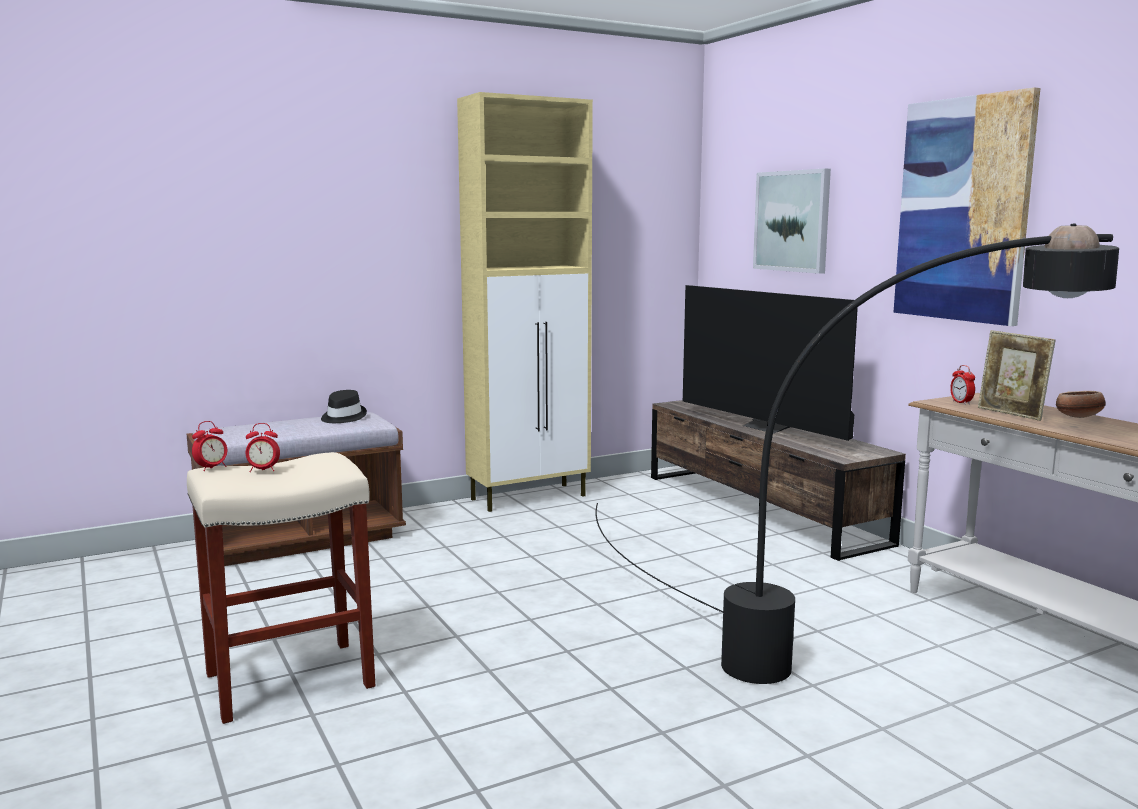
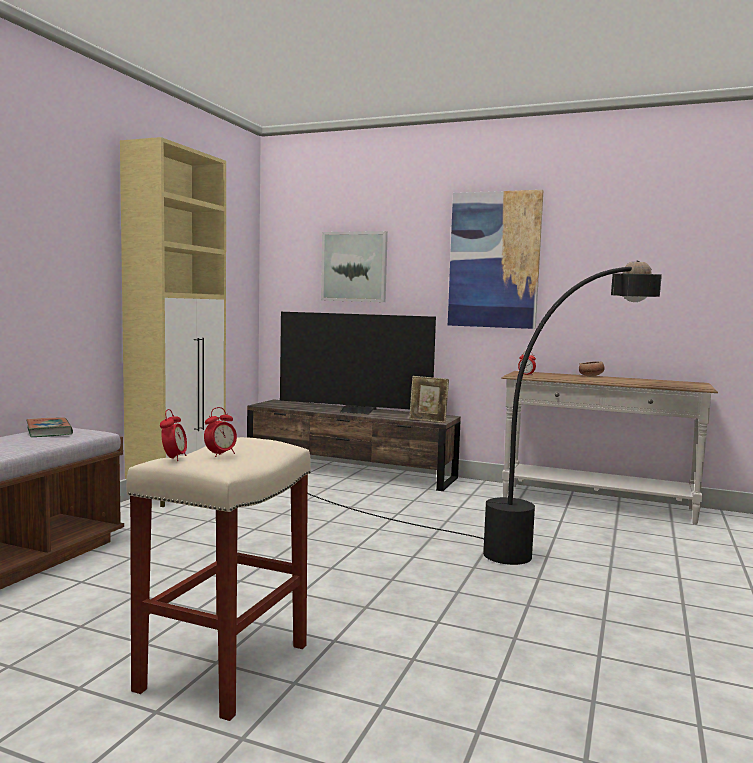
camera: 40 degrees left, 5 degrees down
(342, 417) = (49, 431): black hat -> book
(1011, 414) = (563, 377): picture frame -> picture frame (428, 421)

